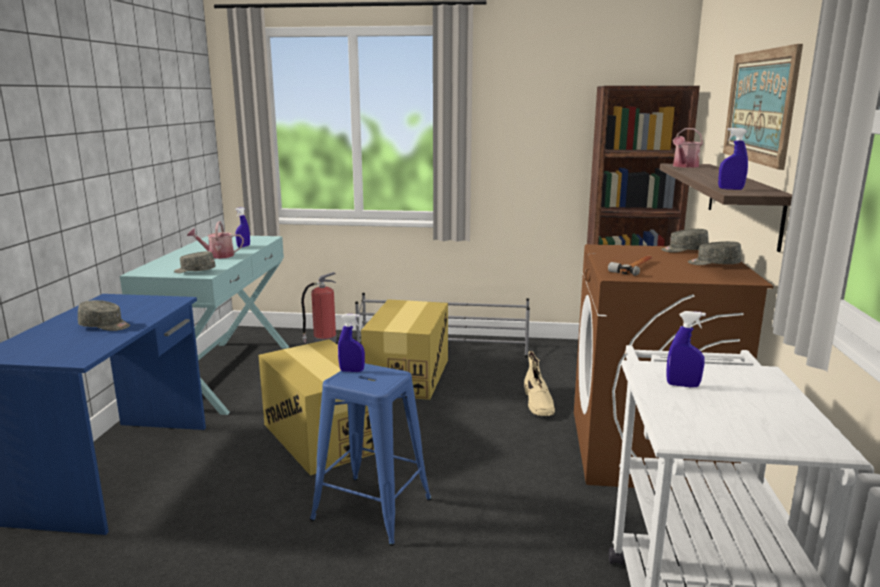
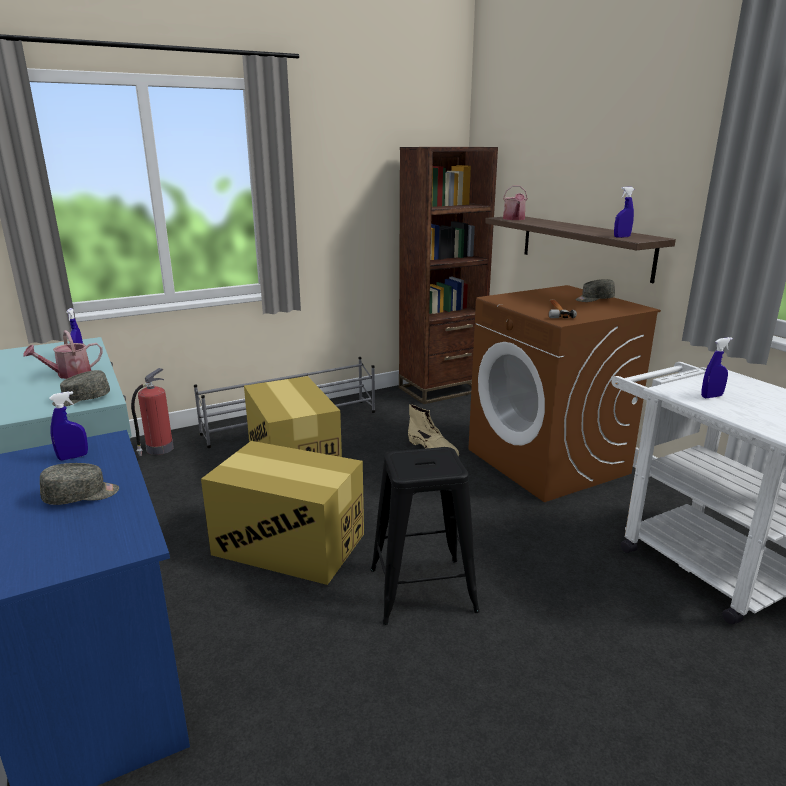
camera: 35 degrees left, 5 degrees up
(352, 371) = (401, 461): blue spray bottle -> blue spray bottle (73, 457)
(372, 509) = (422, 590): blue stool -> black stool
(684, 250) = (552, 291): grey cap -> none
(759, 106) = (599, 167): picture -> none

